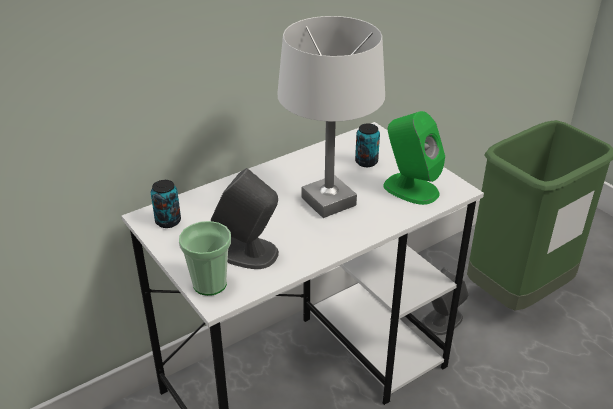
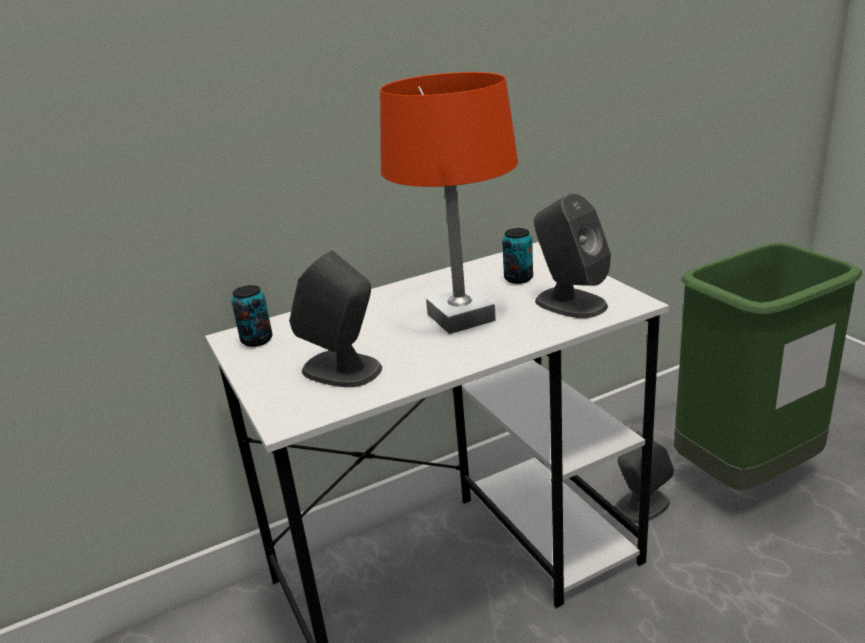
camera: 10 degrees right, 10 degrees down
(210, 284) = (283, 403): cup -> none
(328, 202) = (460, 318): white table lamp -> orange table lamp
(410, 189) = (570, 303): green speaker -> grey speaker

